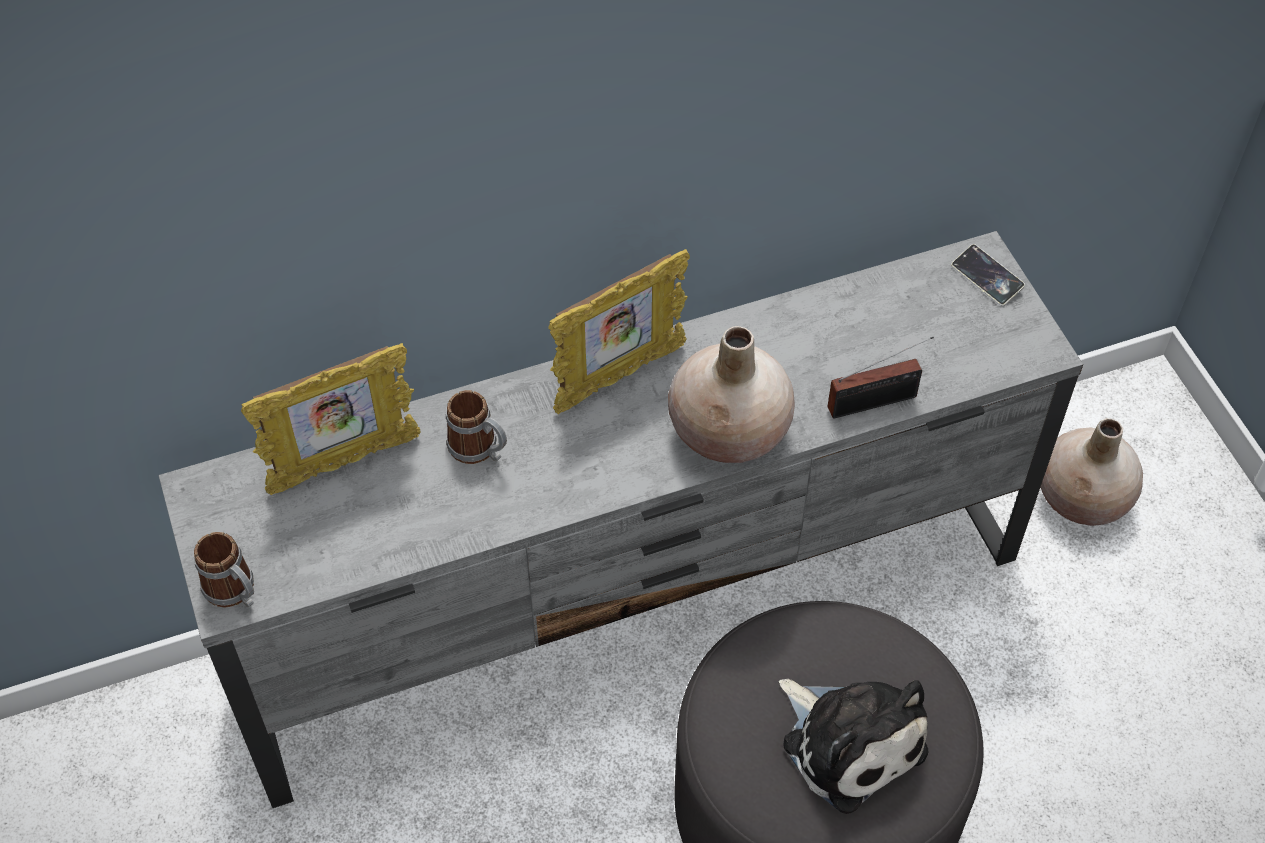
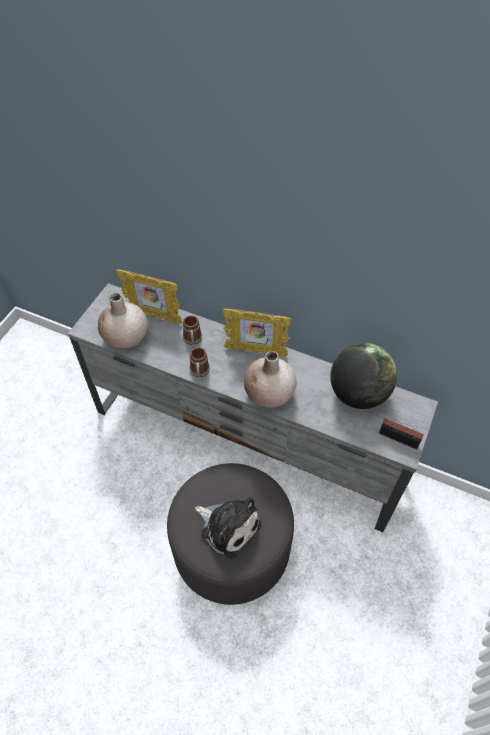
camera: 45 degrees right, 0 degrees up
(235, 592) = (88, 328): mug -> mug (199, 373)
(849, 741) = (228, 526): plush toy -> plush toy turned 60 degrees counterclockwise
(870, 315) = (358, 394): none -> globe
(877, 402) = (327, 422): radio -> radio (400, 440)
(986, 278) = (414, 414): phone -> none
(1083, 498) = (430, 534): beige vase -> beige vase (126, 337)

